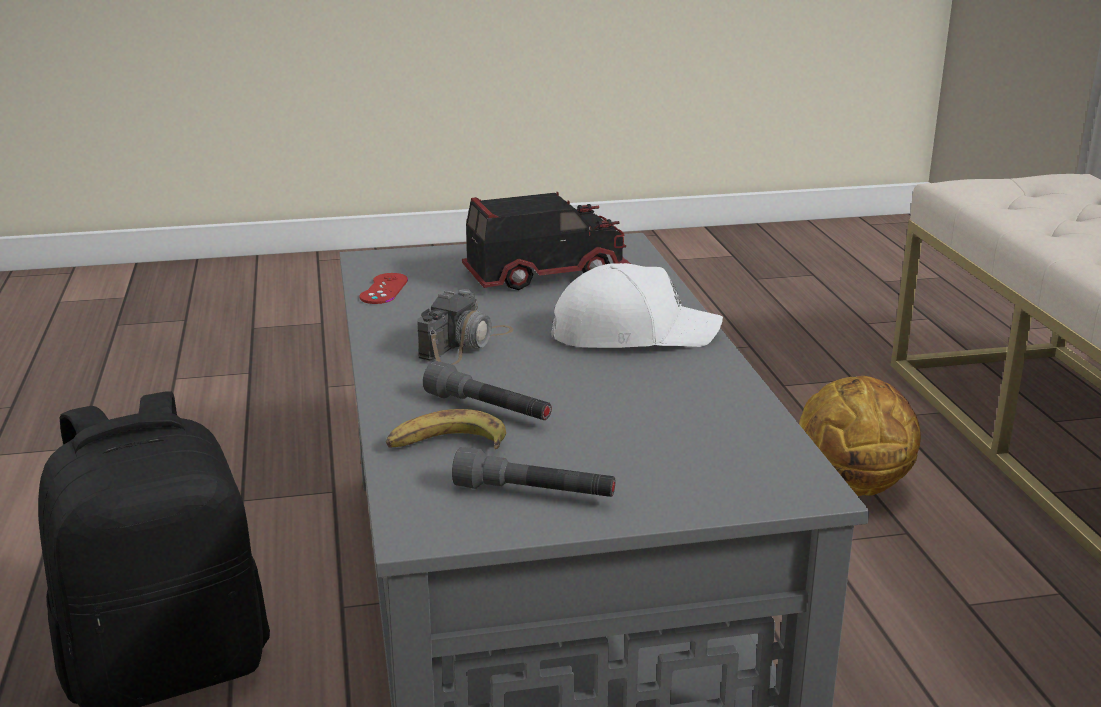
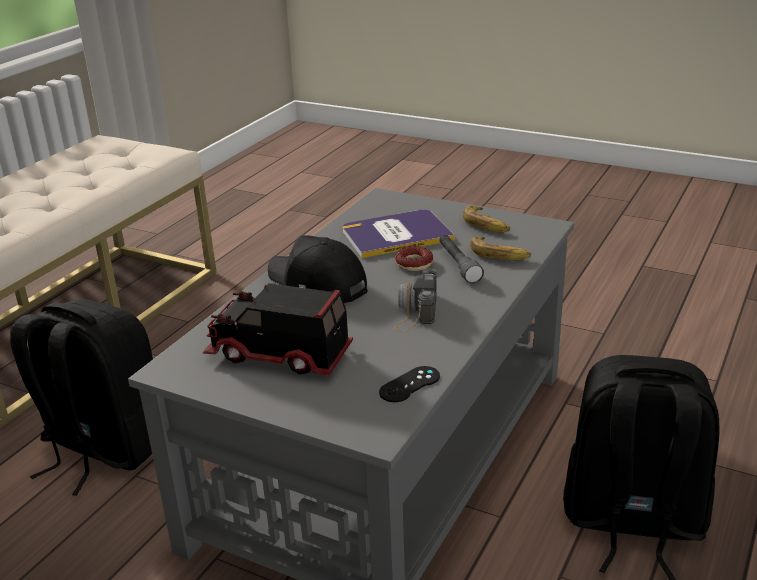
camera: 140 degrees left, 5 degrees up
(384, 289) = (409, 384): red game controller -> black game controller
(466, 343) = (416, 310): camera -> camera turned 60 degrees counterclockwise
(534, 493) = (486, 225): grey flashlight -> banana
(554, 392) = (414, 263): none -> donut
(631, 333) = (317, 284): white cap -> black cap
(651, 425) = (396, 235): none -> book
(853, 484) = (102, 449): basketball -> black backpack

